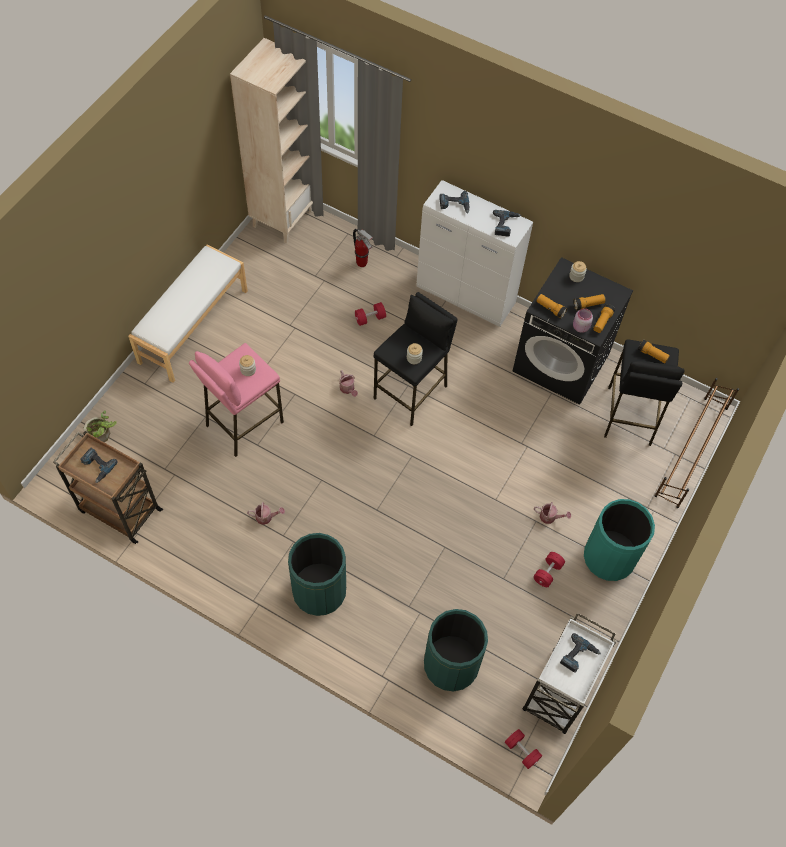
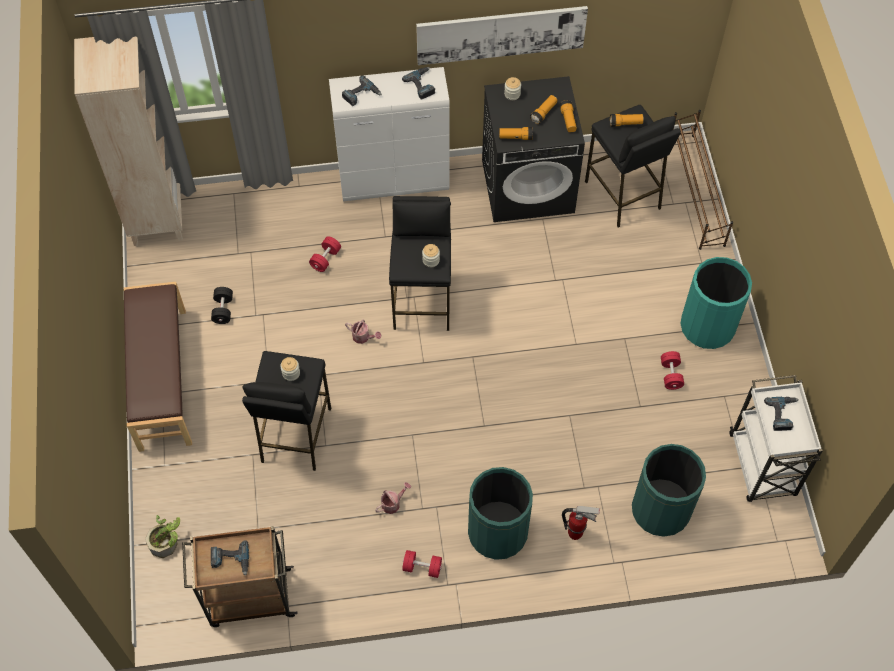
camera: 35 degrees left, 0 degrees up
(192, 326) = (161, 379): white bench -> brown bench
(243, 423) = (295, 435): pink stool -> black stool
(272, 307) = (223, 310): none -> black dumbbell
(362, 263) = (272, 213): fire extinguisher -> fire extinguisher (575, 533)
(522, 751) = (775, 535): red dumbbell -> red dumbbell (422, 567)
(550, 517) = (633, 327): watering can -> none
(580, 327) = (554, 137): pink jar -> none
(587, 220) = (501, 34): none -> picture

